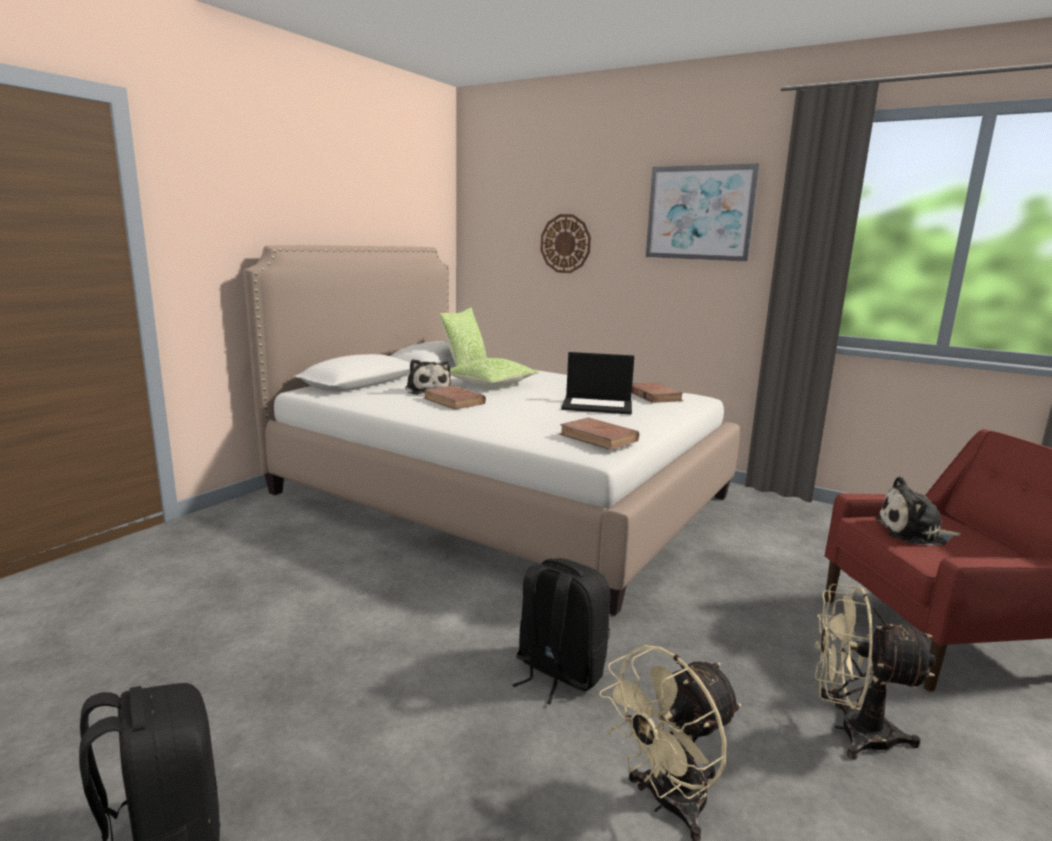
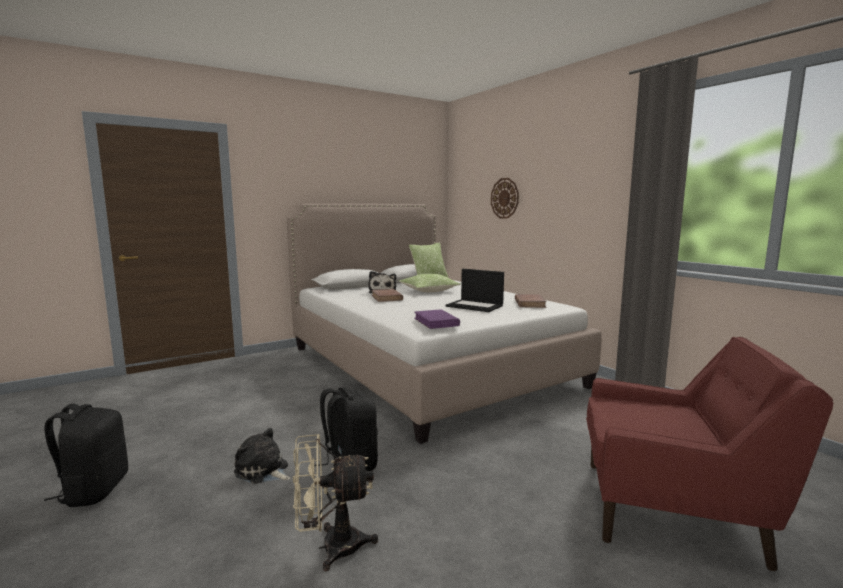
camera: 25 degrees right, 5 degrees down
(599, 438) = (436, 322): brown book -> purple book
(700, 213) = (584, 170): picture -> none
(851, 731) = (505, 548): beige fan -> none
(914, 533) = (637, 414): plush toy -> plush toy (263, 471)

